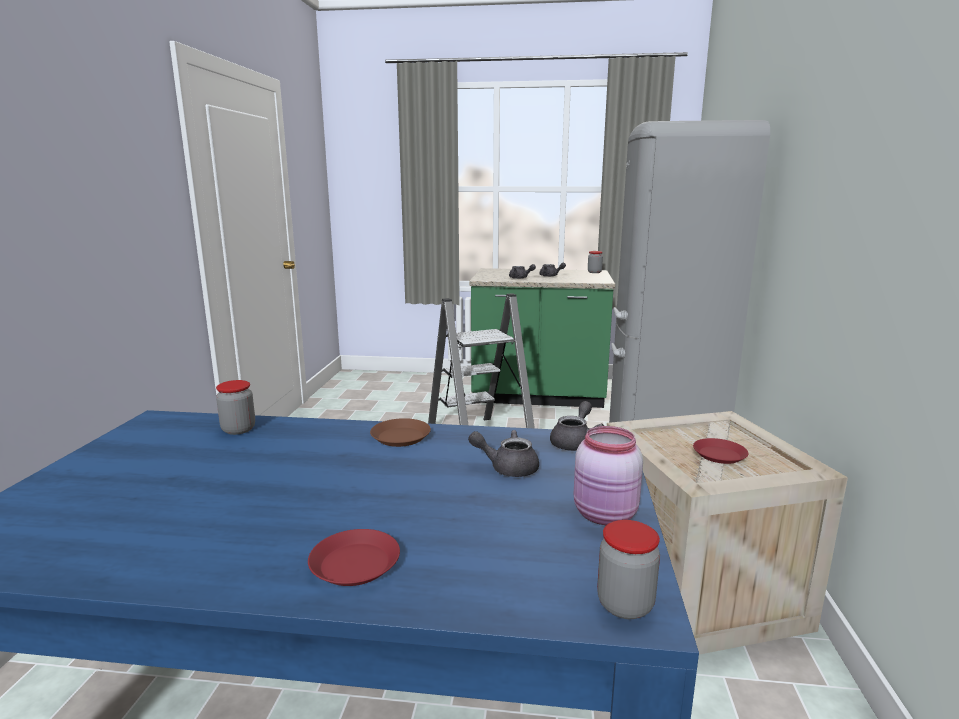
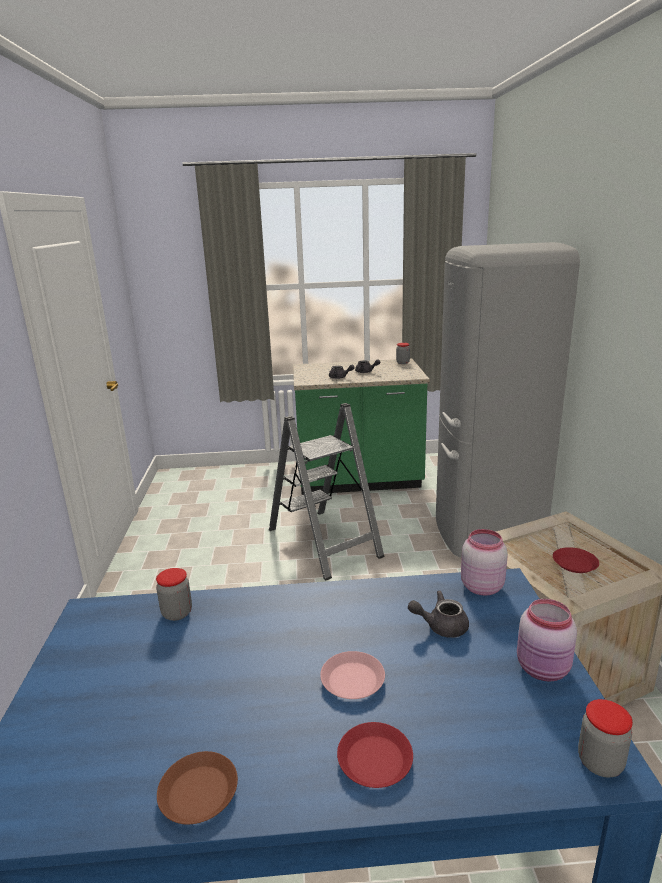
camera: 10 degrees left, 5 degrees up
(378, 498) = (352, 680): none -> pink plate
(401, 437) = (331, 601): brown plate -> brown plate (199, 793)
(575, 442) = (480, 586): grey teapot -> pink jar

